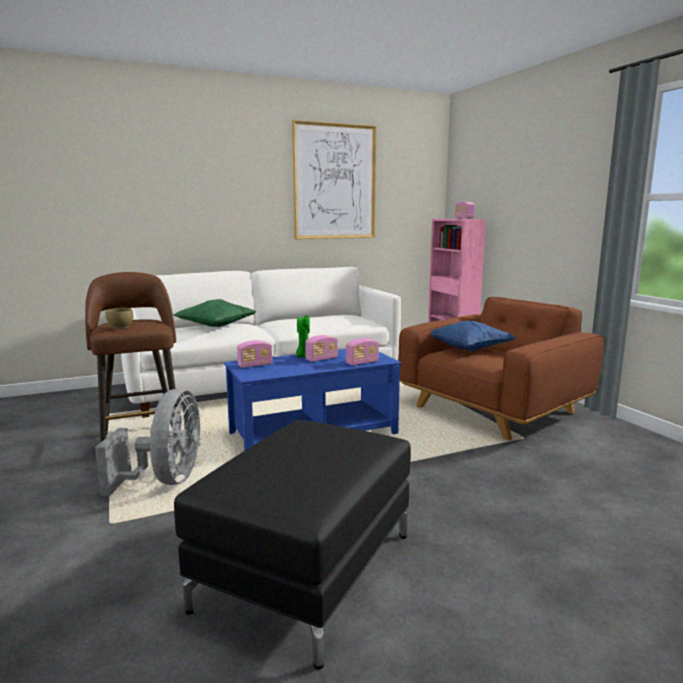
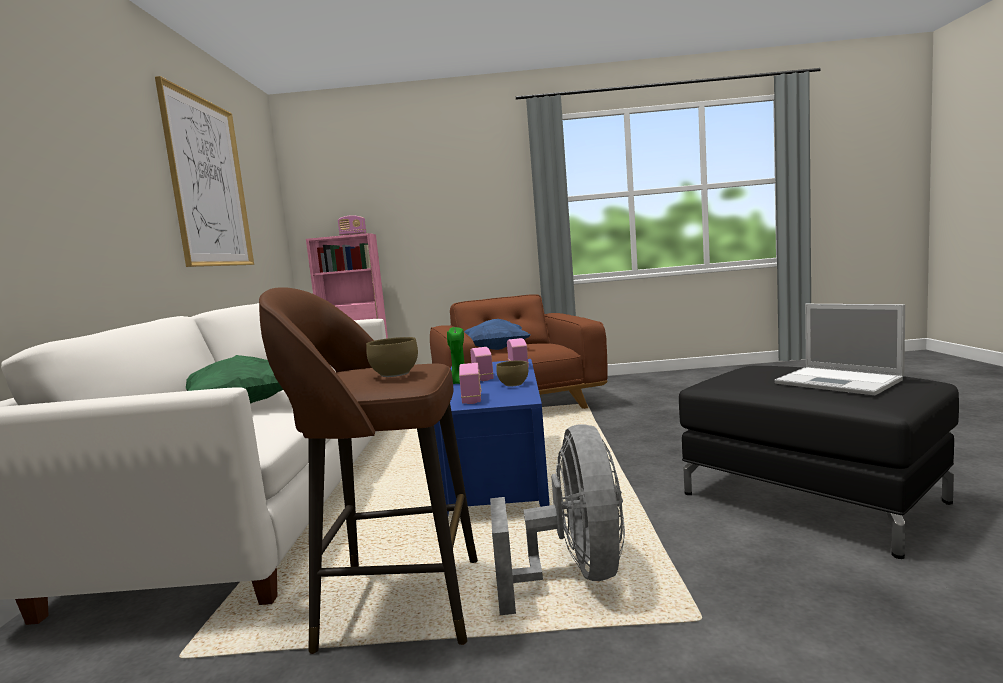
camera: 65 degrees left, 5 degrees down
(166, 480) = (574, 574): grey fan -> grey fan turned 60 degrees clockwise
(285, 467) = (840, 382): none -> laptop
(298, 369) = (514, 384): none -> brown bowl

